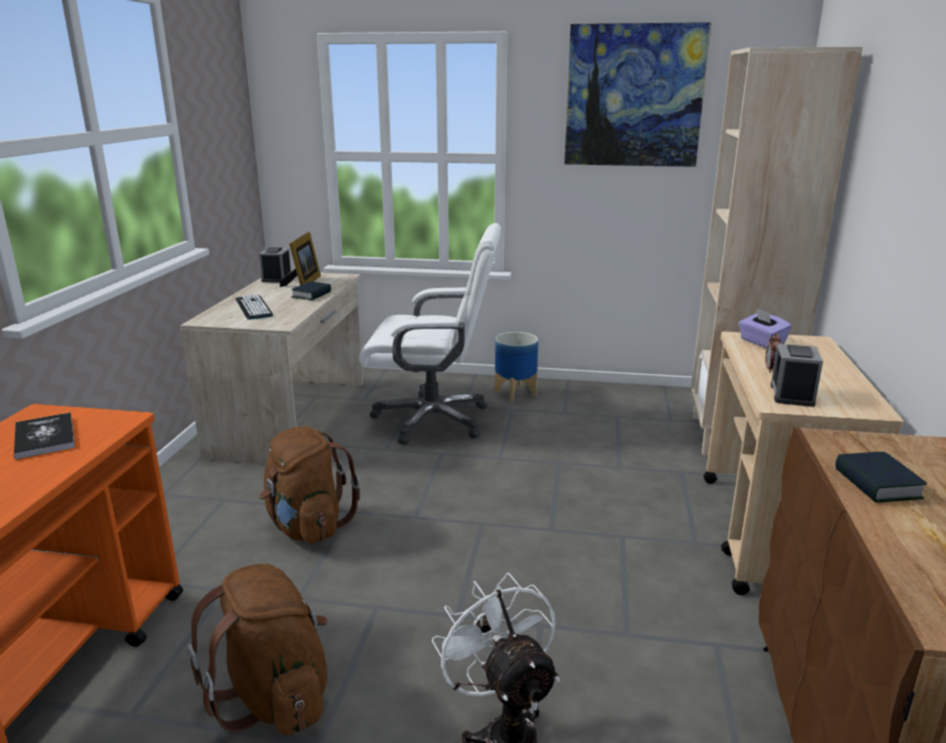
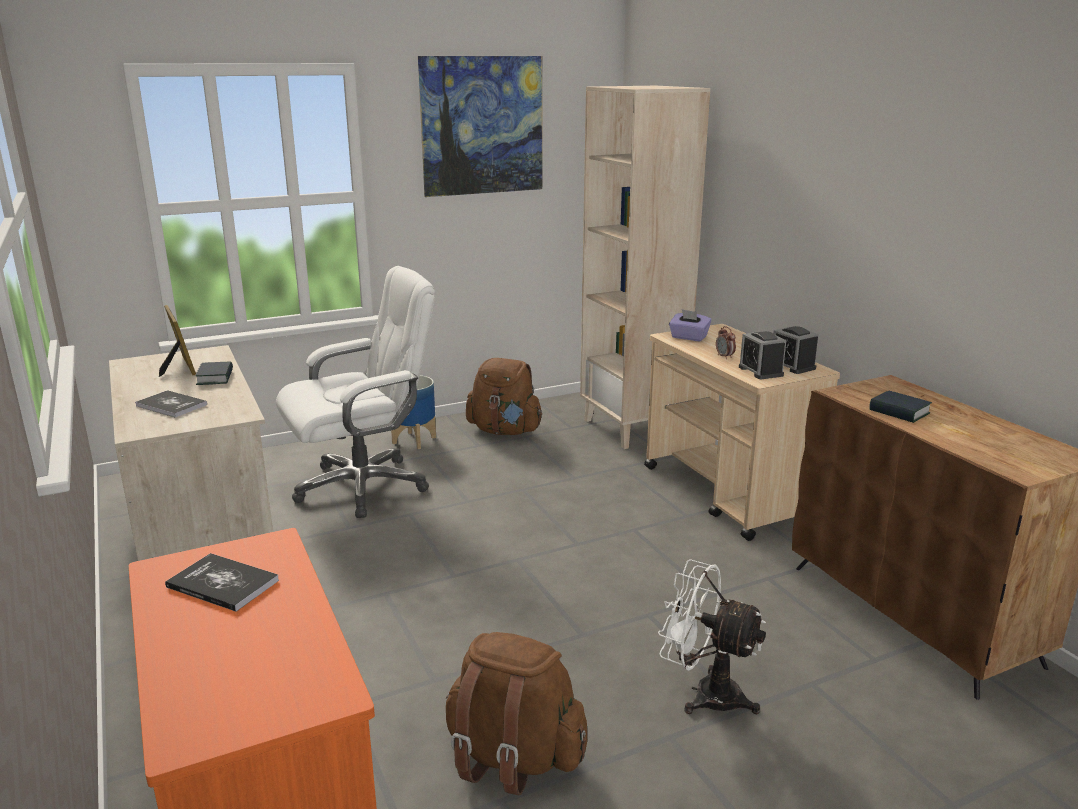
camera: 35 degrees left, 0 degrees up
(253, 307) = (171, 405): keyboard -> book
(276, 278) = (133, 368): alarm clock -> alarm clock (792, 366)
(307, 527) = (362, 621): brown backpack -> brown backpack (505, 431)

